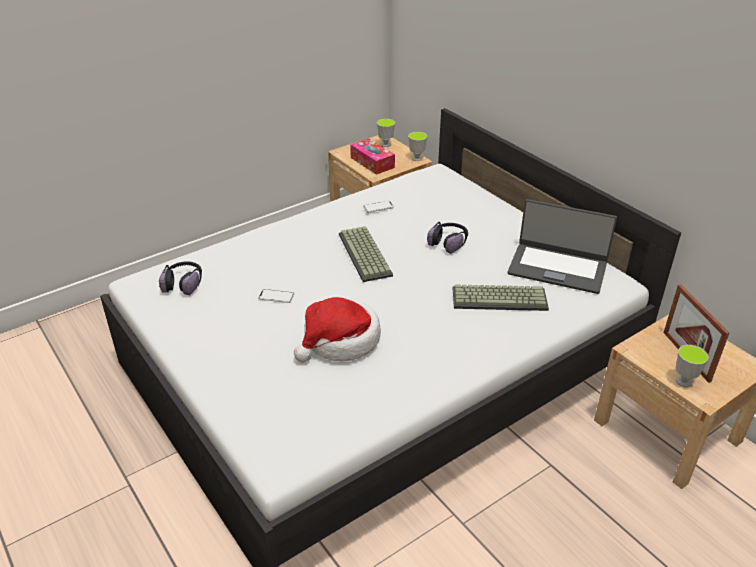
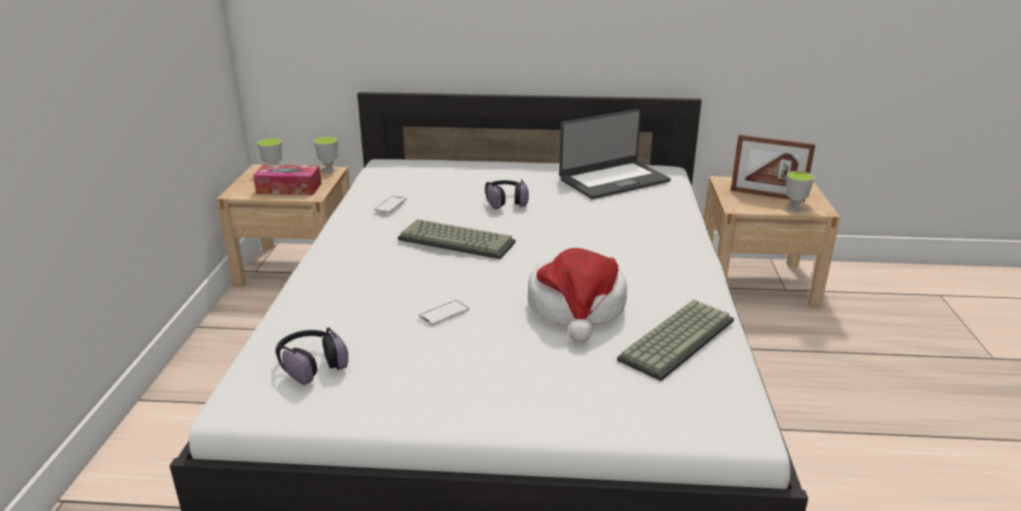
camera: 50 degrees left, 10 degrees down
(500, 298) = (620, 215): keyboard -> keyboard (676, 338)

